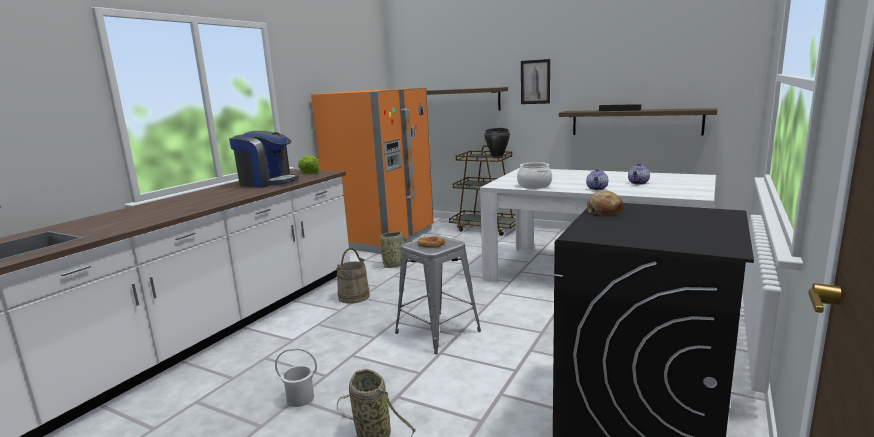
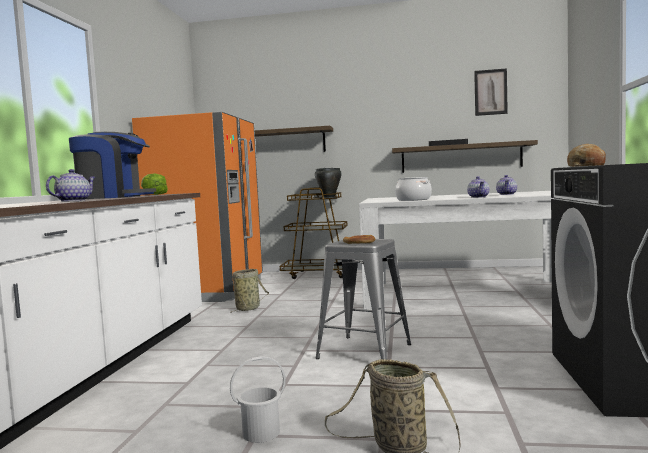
camera: 20 degrees left, 10 degrees down
(211, 203) = (73, 201): none -> teapot
(353, 296) = (227, 337): beige bucket -> none
(535, 82) = (361, 122): picture -> picture (490, 92)

